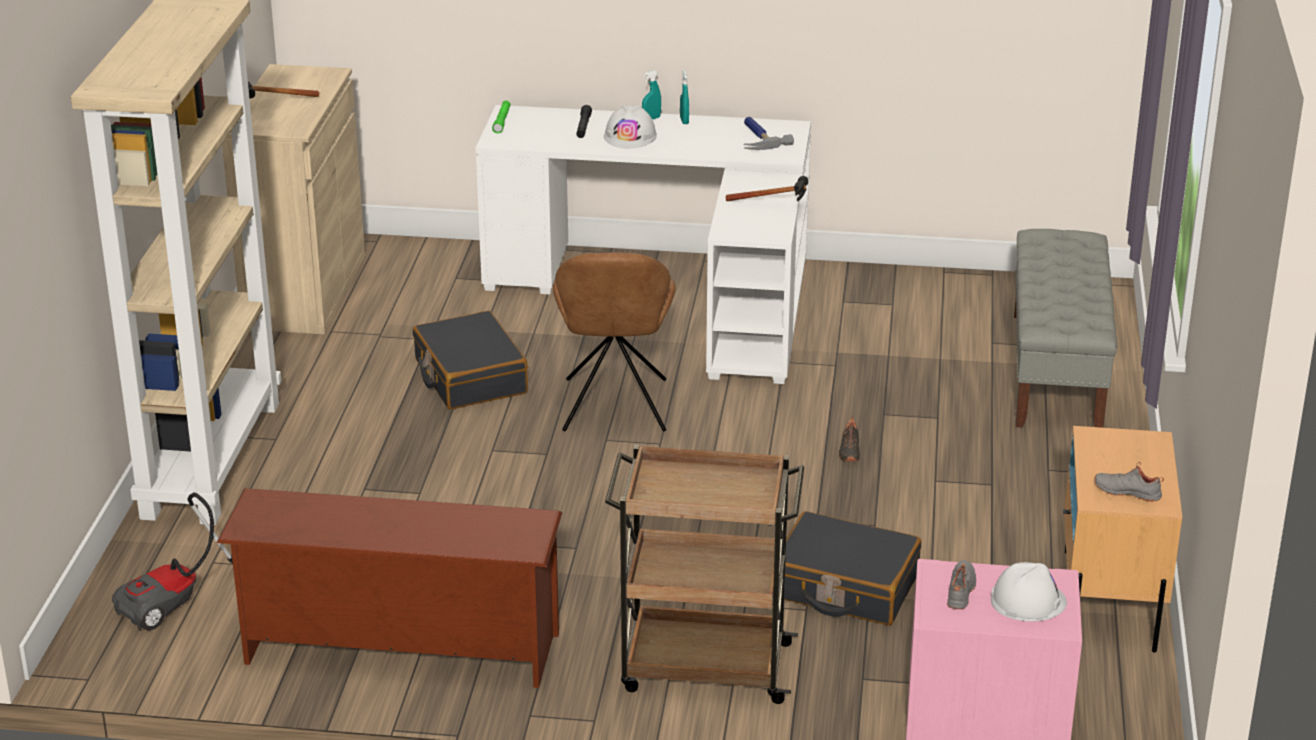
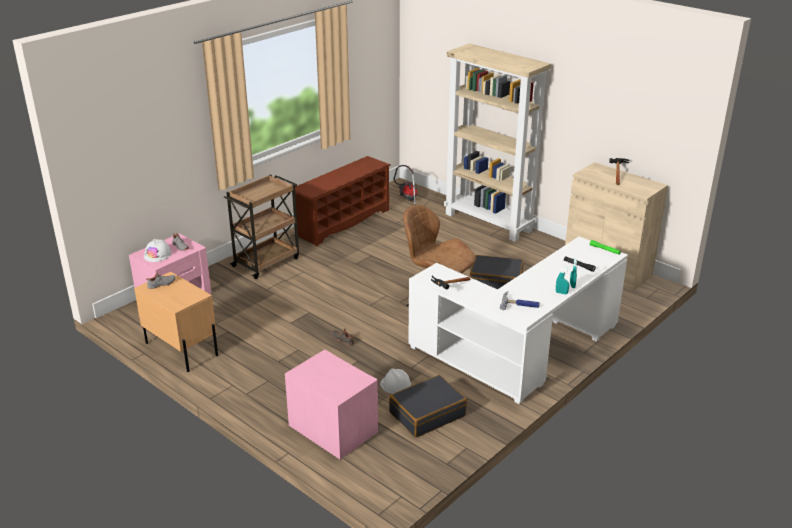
camera: 125 degrees right, 0 degrees up
(630, 136) = (555, 273): white hard hat -> white hard hat (395, 384)
(845, 587) = (267, 301): black suitcase -> black suitcase (427, 414)
(1056, 371) = (333, 428): grey bench -> pink nightstand

